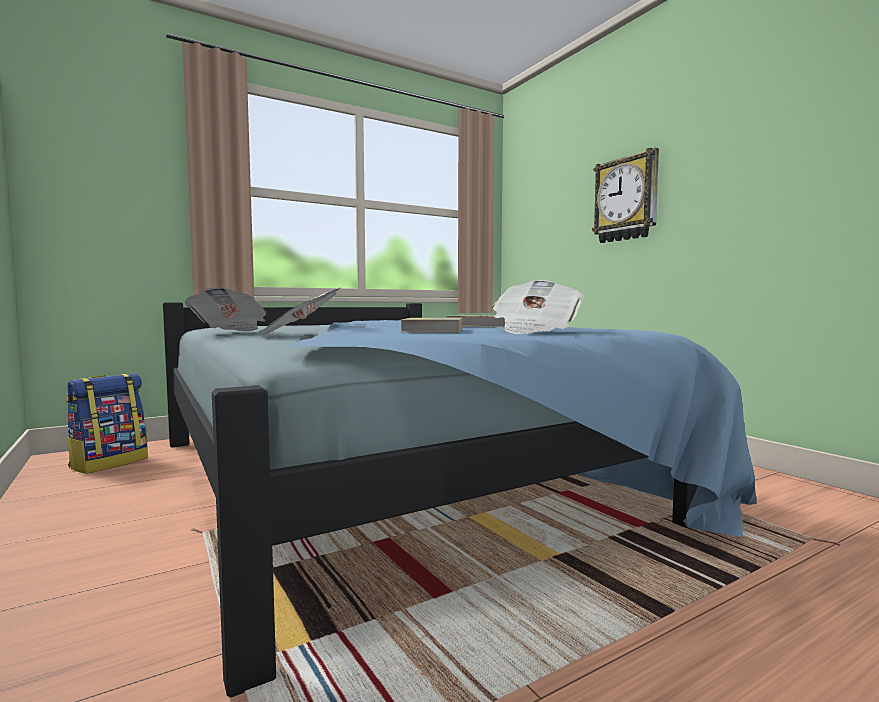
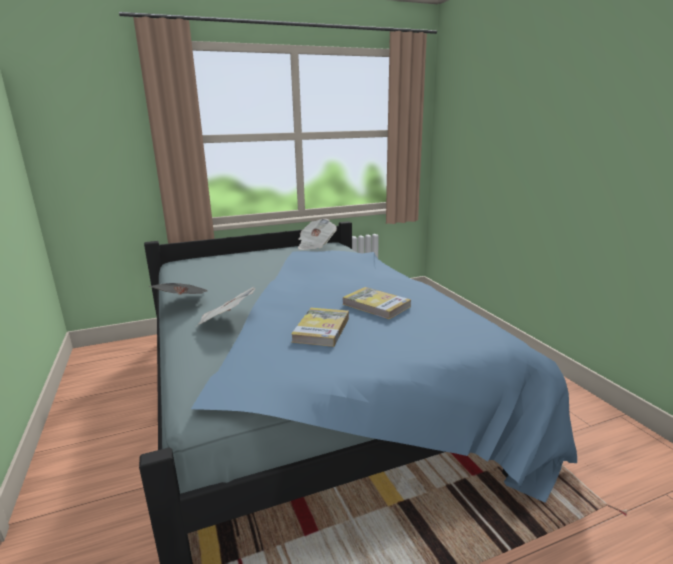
camera: 10 degrees right, 15 degrees up
(109, 463) = (121, 362): backpack -> none
(534, 331) = (394, 346): newspaper -> newspaper (315, 245)
(626, 199) = (536, 145): wall clock -> none

